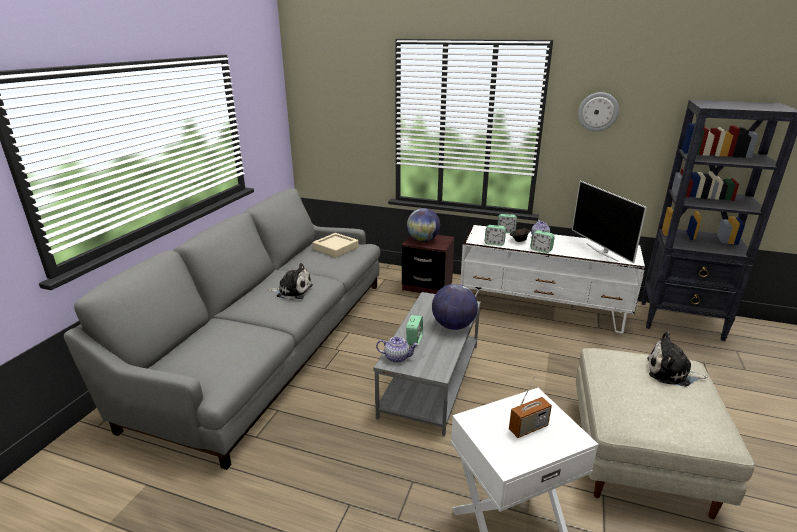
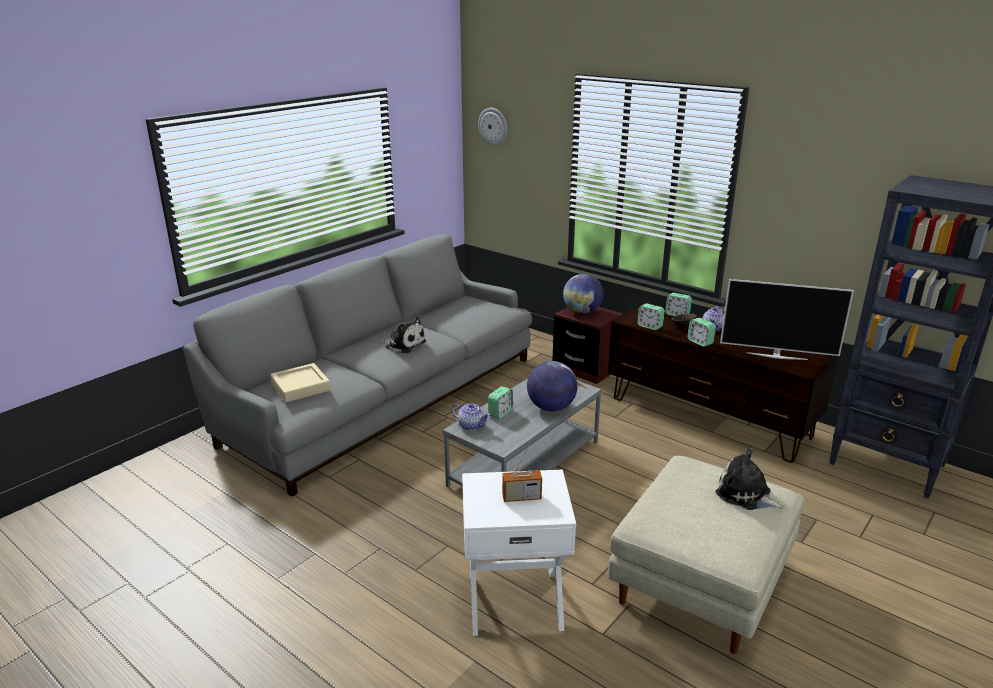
camera: 20 degrees right, 0 degrees up
(336, 248) = (476, 307): beige tray -> beige tray (301, 387)
(542, 308) = (709, 417): white tv stand -> brown tv stand
(598, 112) = (799, 179): wall clock -> wall clock (493, 126)
(602, 252) = (776, 356): television -> television turned 75 degrees counterclockwise

